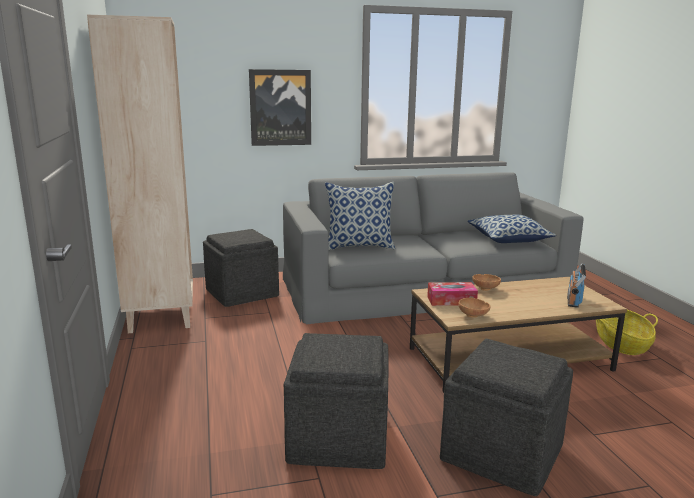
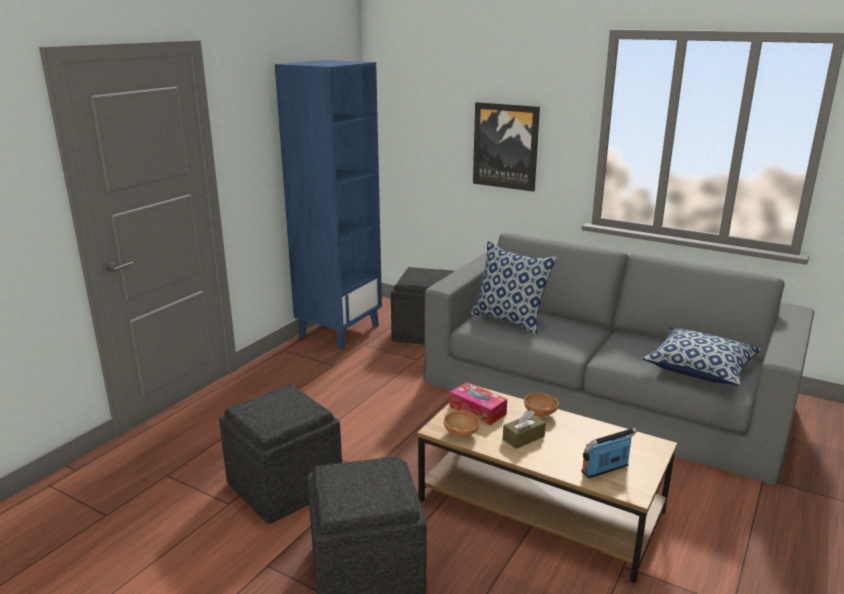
camera: 45 degrees right, 5 degrees up
(160, 316) = (339, 331): beige bookcase -> blue bookcase
(507, 303) = (523, 438): none -> brown tissue box
(621, 344) = (715, 563): basket -> none

